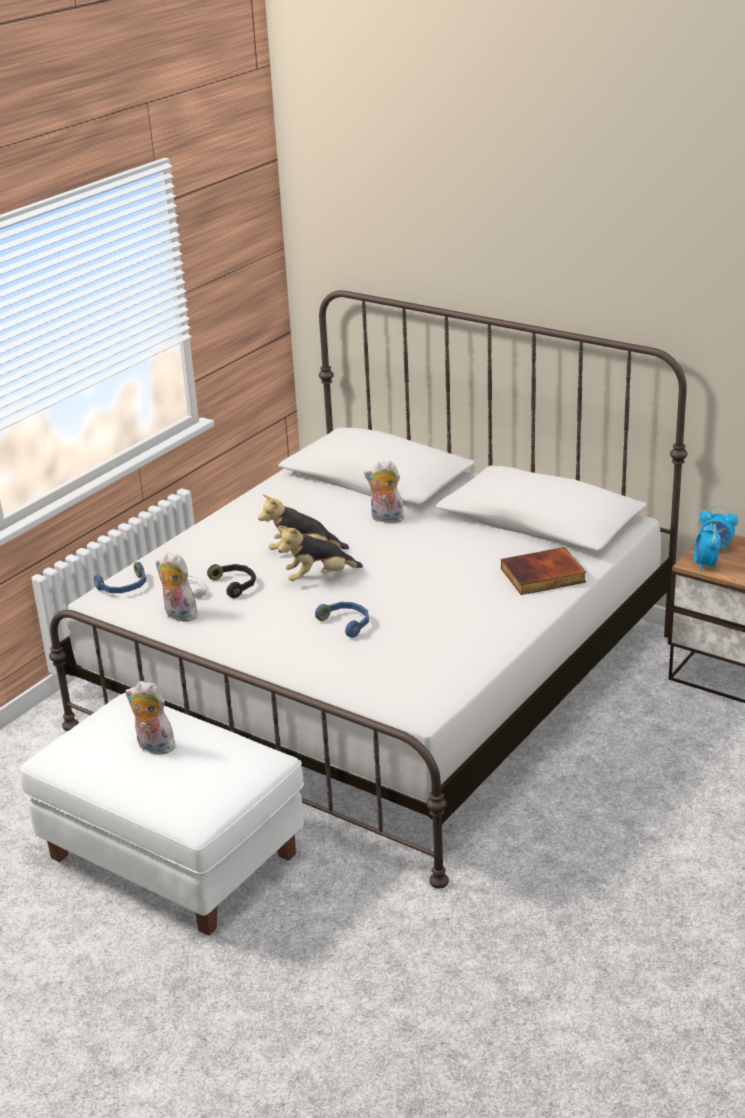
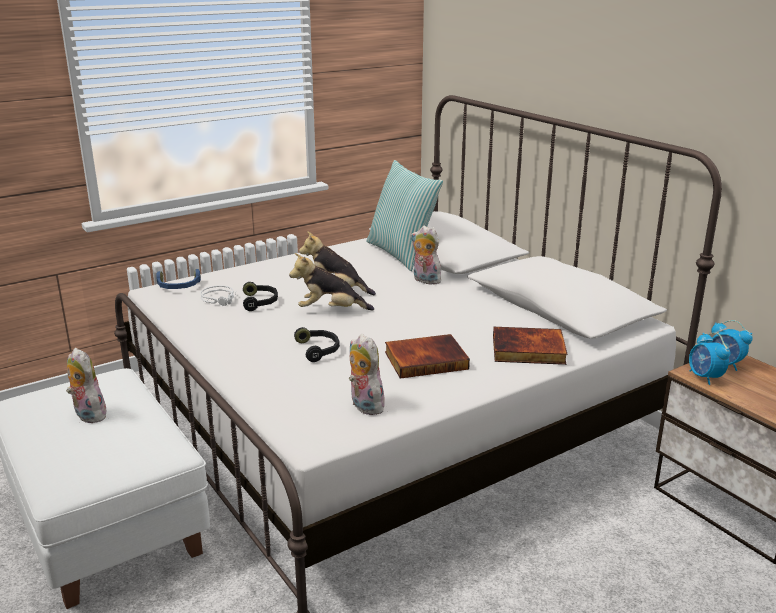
camera: 20 degrees right, 5 degrees down
(178, 615) = (194, 314): plush toy -> plush toy (364, 406)
(333, 489) = (402, 254): none -> pillow
(347, 623) = (319, 350): blue headphones -> black headphones
(457, 608) = (426, 359): none -> book
(705, 565) = (705, 377): alarm clock -> alarm clock turned 45 degrees counterclockwise

